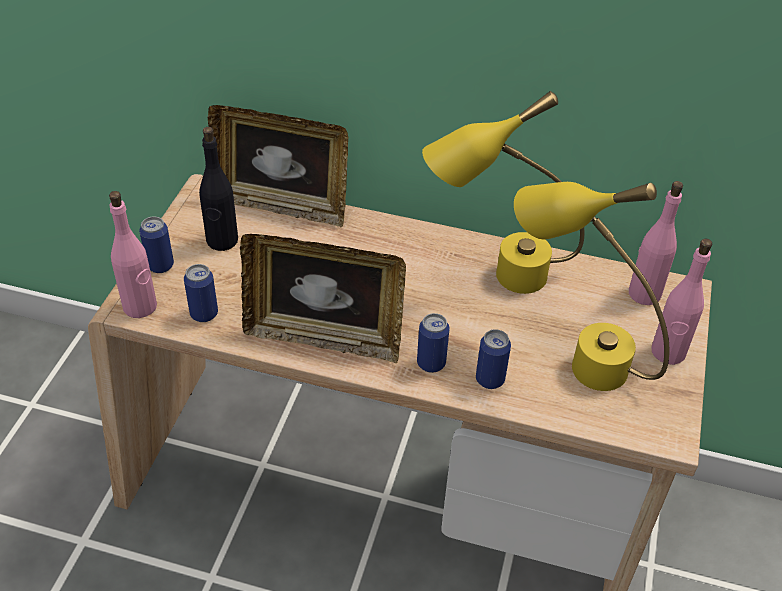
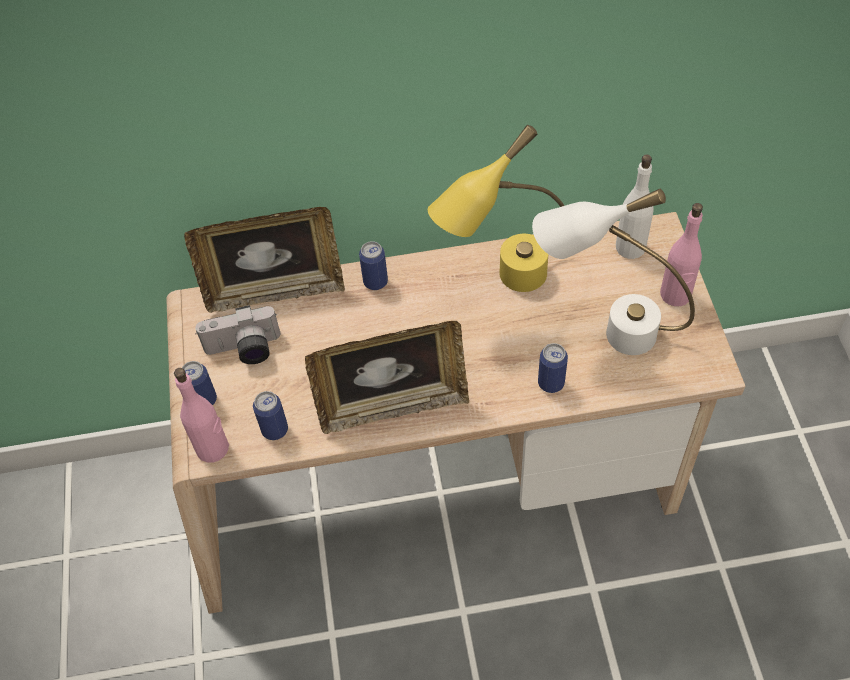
camera: 20 degrees left, 10 degrees up
(222, 241) = (244, 350): black bottle -> camera
(431, 363) = (495, 390): can -> can (375, 282)
(574, 356) = (606, 331): yellow table lamp -> white table lamp
(644, 293) = (630, 247): pink bottle -> white bottle

